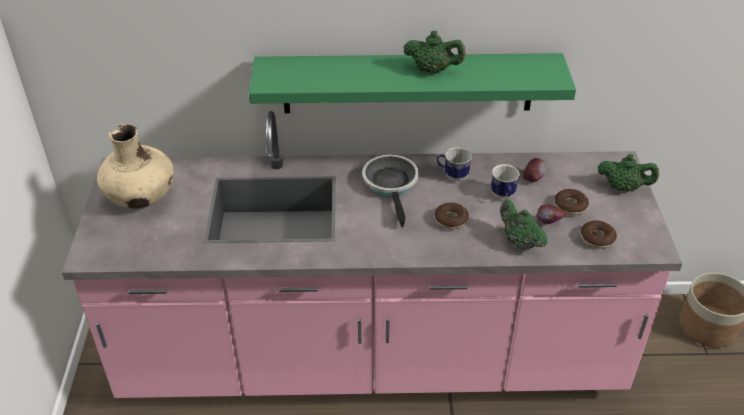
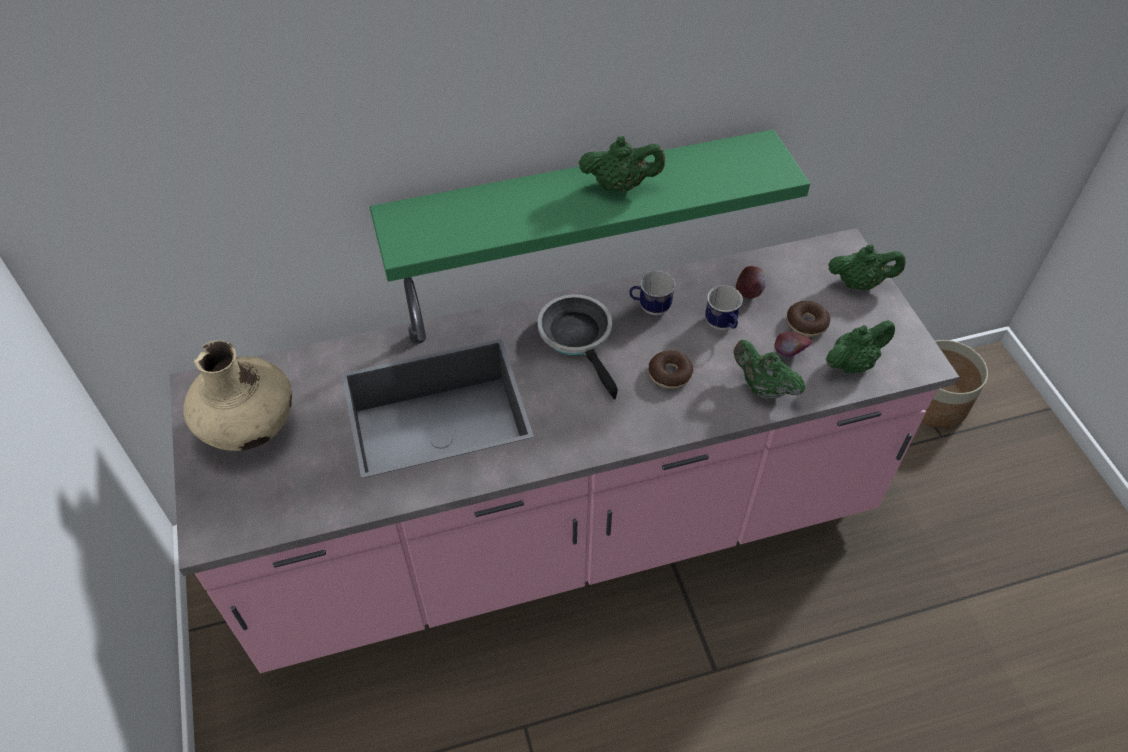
camera: 15 degrees left, 10 degrees up
(597, 239) = (852, 363): donut -> green teapot

